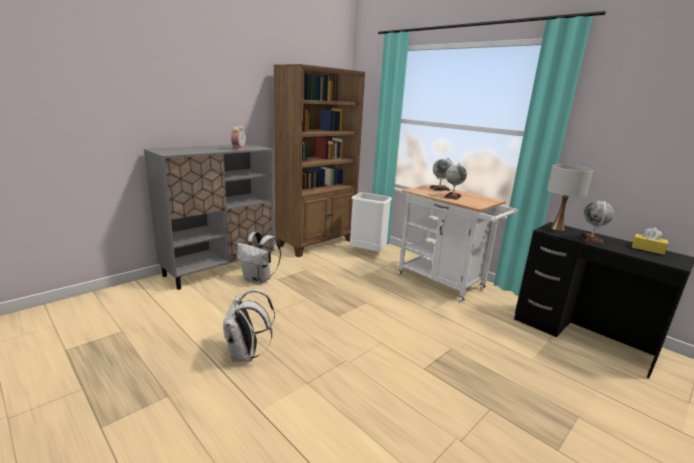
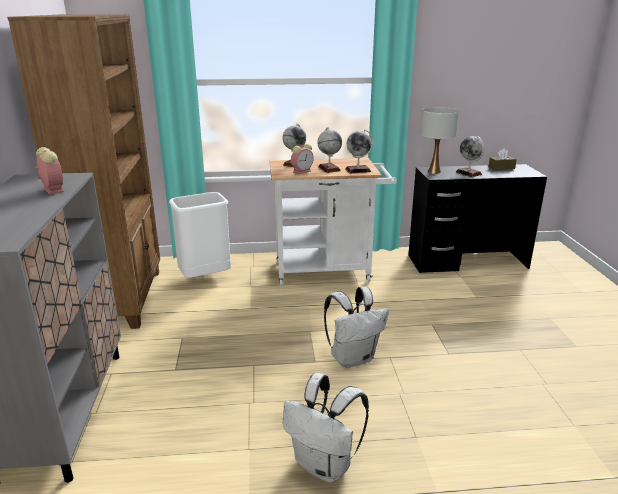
camera: 50 degrees left, 5 degrees up
(258, 280) = (155, 386): white backpack -> white backpack (353, 358)
(430, 192) = (302, 171): none -> alarm clock
(470, 203) = (358, 170): none -> globe
(647, 249) = (501, 168): yellow tissue box -> brown tissue box

